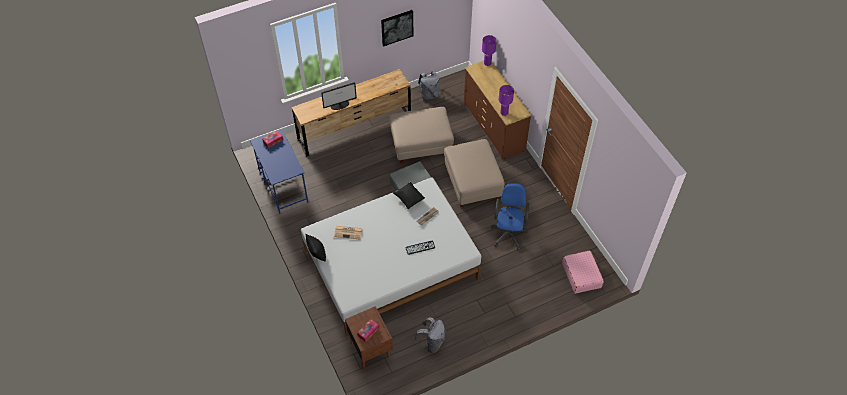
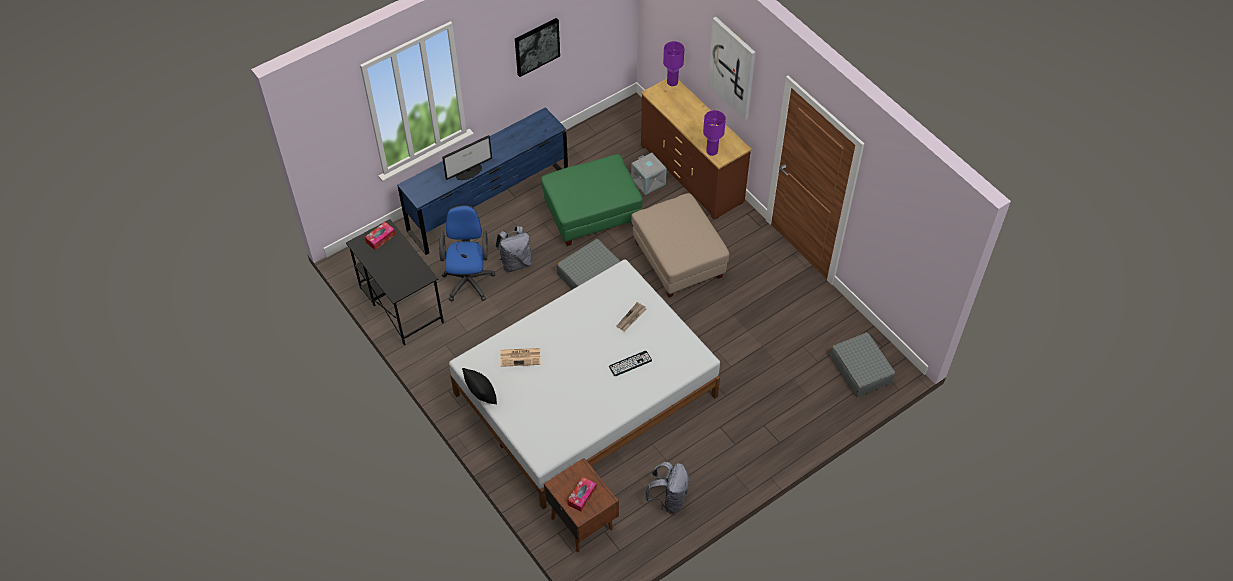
camera: 10 degrees left, 0 degrees up
(283, 186) = (400, 304): blue desk -> black desk
(354, 128) = (489, 204): brown dresser -> blue dresser
(409, 199) = (598, 295): black pillow -> none
(421, 145) = (591, 215): beige ottoman -> green ottoman
(429, 95) = (587, 140): grey backpack -> grey backpack (515, 263)
(464, 128) = (649, 181): none -> grey storage box
(508, 232) = (745, 324): blue office chair -> blue office chair (468, 279)
(523, 57) = (732, 68): none -> picture
(581, 275) = (860, 369): pink suitcase -> grey suitcase

